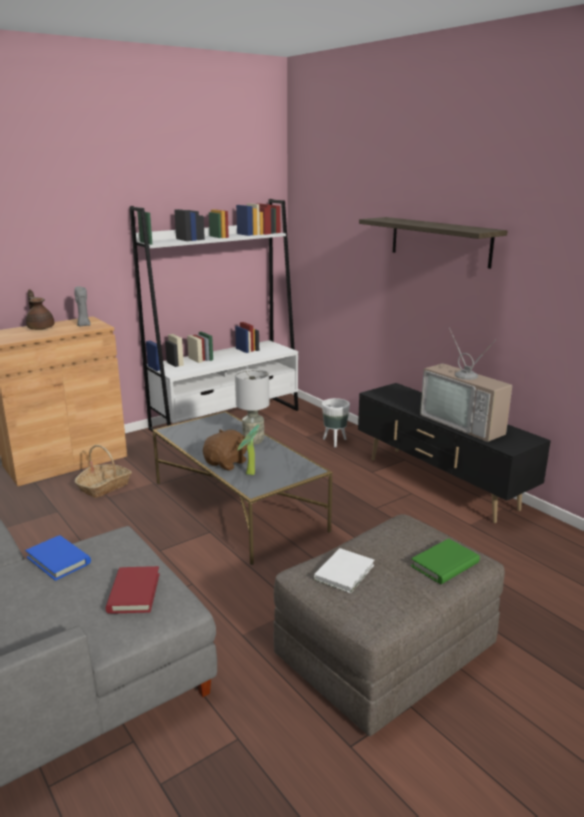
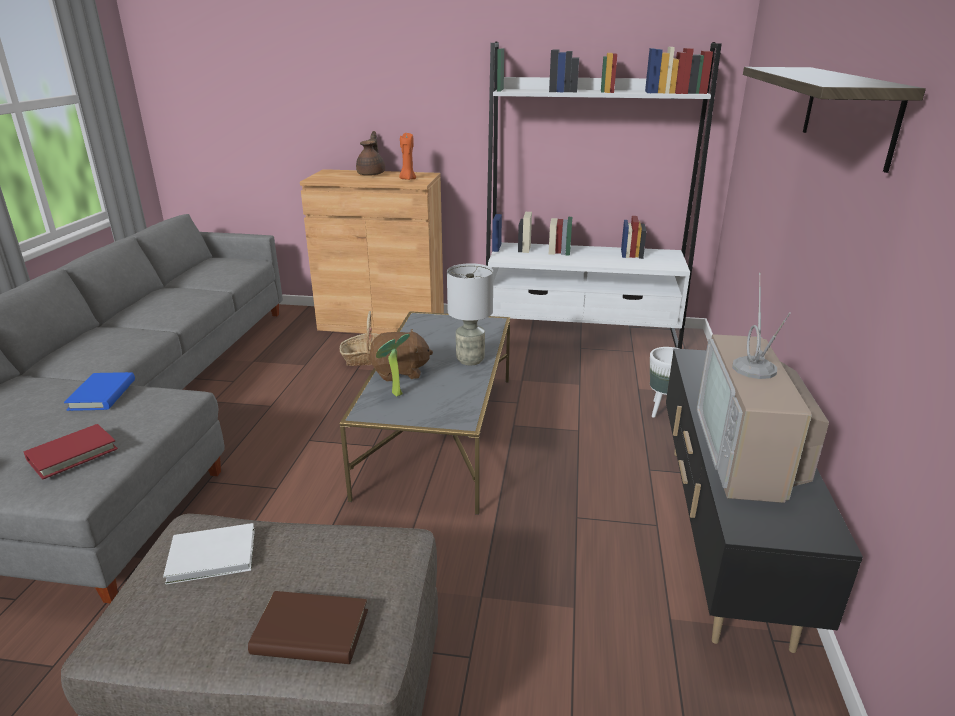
camera: 45 degrees right, 5 degrees up
(84, 325) = (407, 179): grey candle -> orange candle
(445, 564) = (311, 632): green book -> brown book

